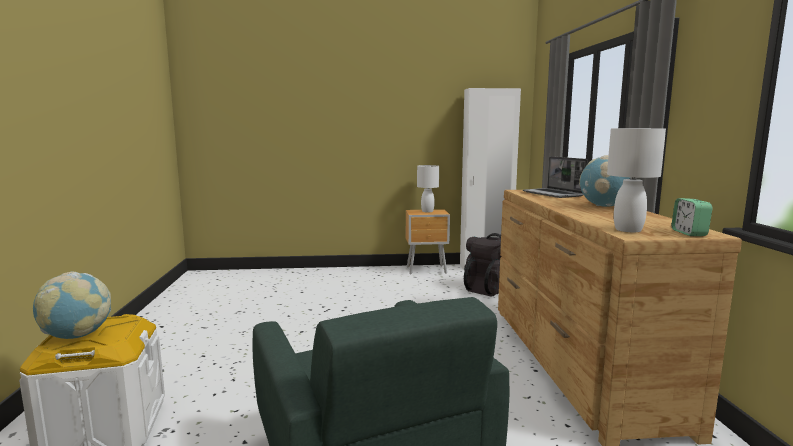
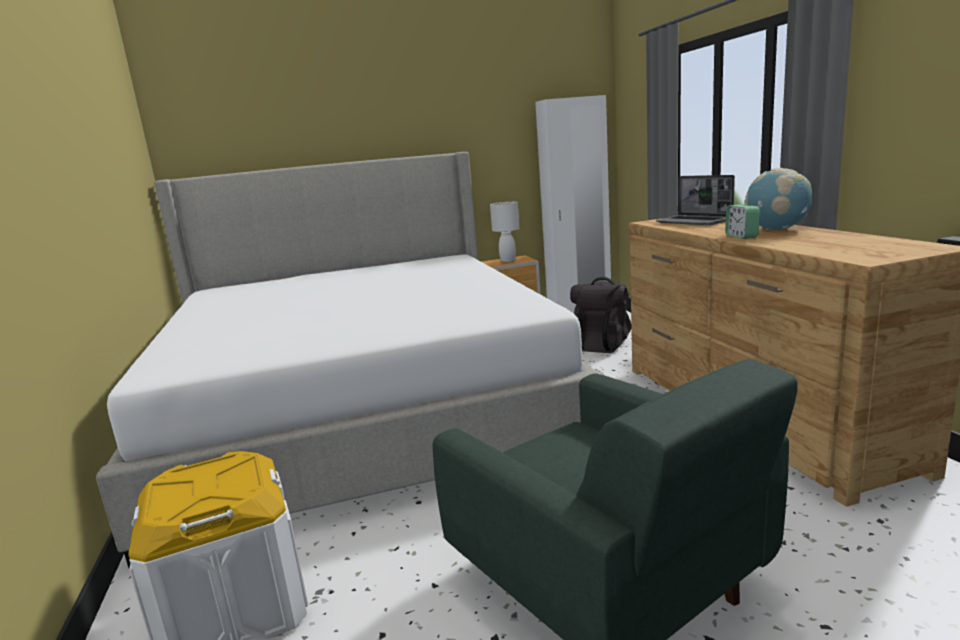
camera: 10 degrees left, 5 degrees up
(77, 336) = (189, 494): globe -> none
(279, 310) = (364, 411): none -> bed
(627, 230) = (850, 254): white table lamp -> none
(689, 233) = (919, 249): alarm clock -> alarm clock (741, 236)

